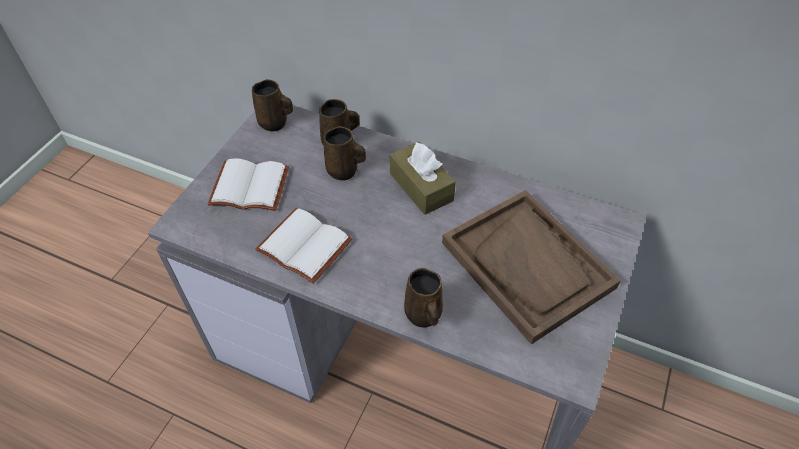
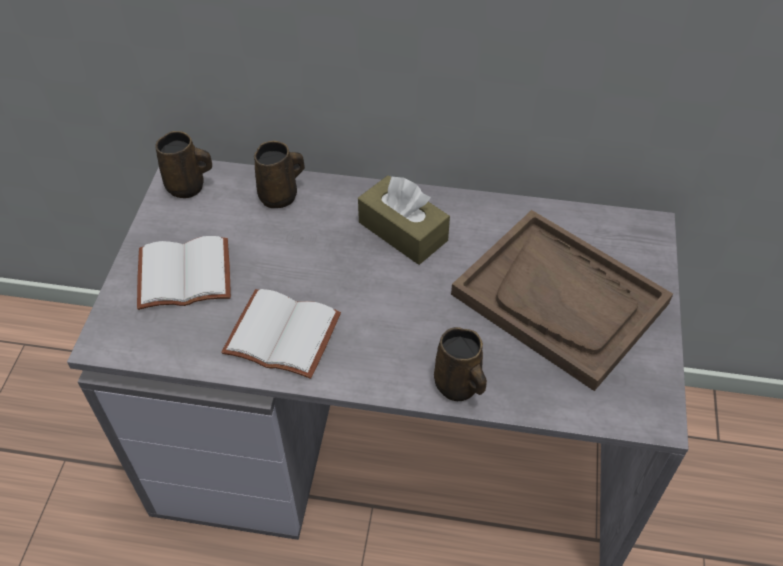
camera: 15 degrees left, 0 degrees up
(344, 171) = (300, 231): brown mug -> none

